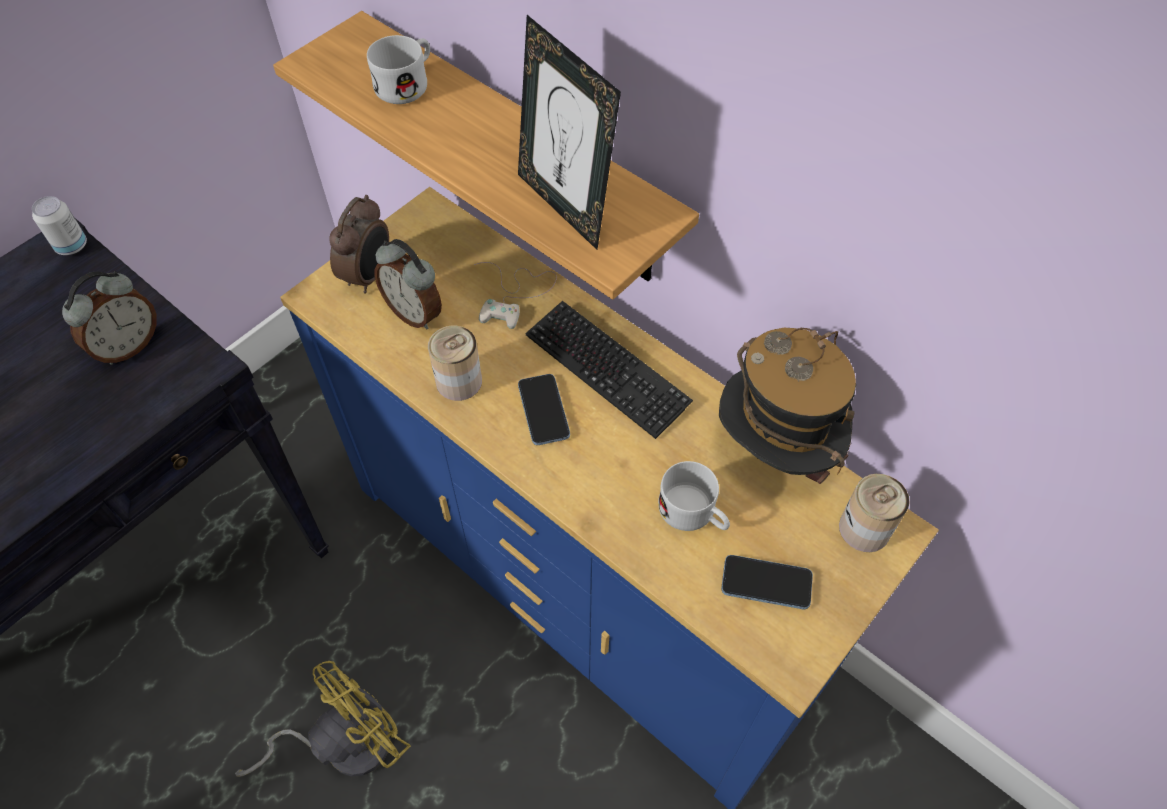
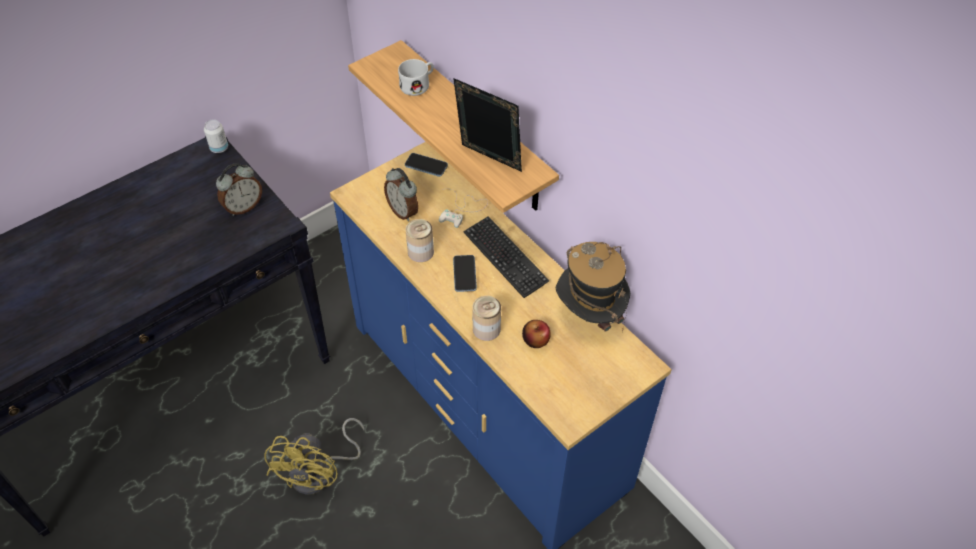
camera: 10 degrees right, 5 degrees down
(344, 743) = (320, 473): yellow fan -> yellow fan turned 135 degrees clockwise
(369, 275) = (381, 187): alarm clock -> none
(565, 206) = (488, 161): picture frame -> picture frame turned 150 degrees clockwise
(694, 514) = (535, 340): white mug -> apple
(766, 583) = (566, 380): phone -> phone (426, 166)
(864, 529) = (629, 362): can -> can (486, 329)

